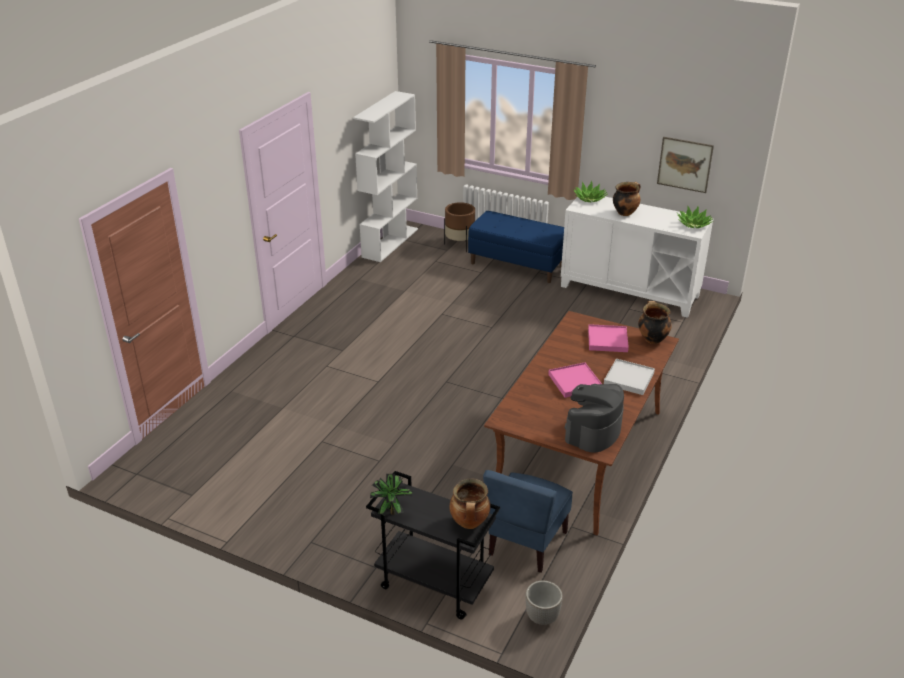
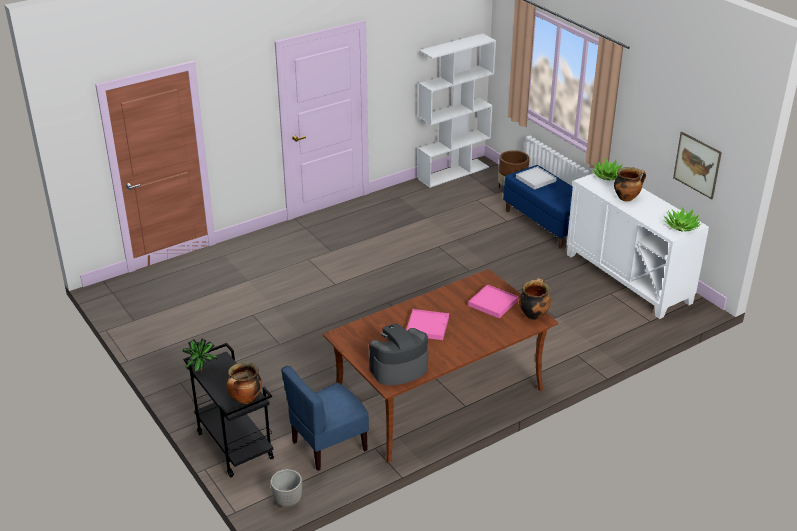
camera: 30 degrees right, 0 degrees up
(628, 378) = (475, 339): white tray -> white tray (535, 179)

